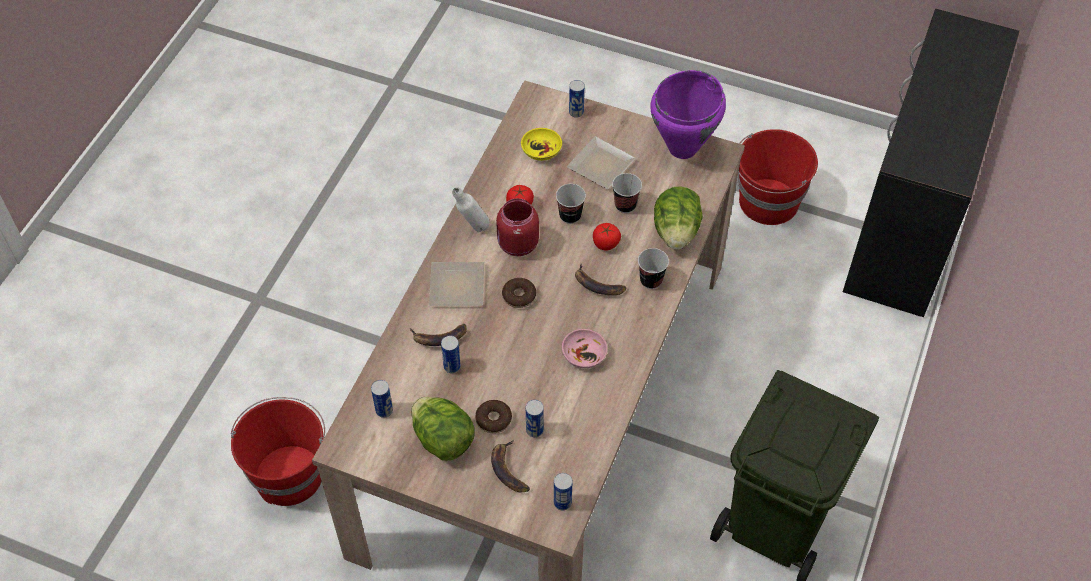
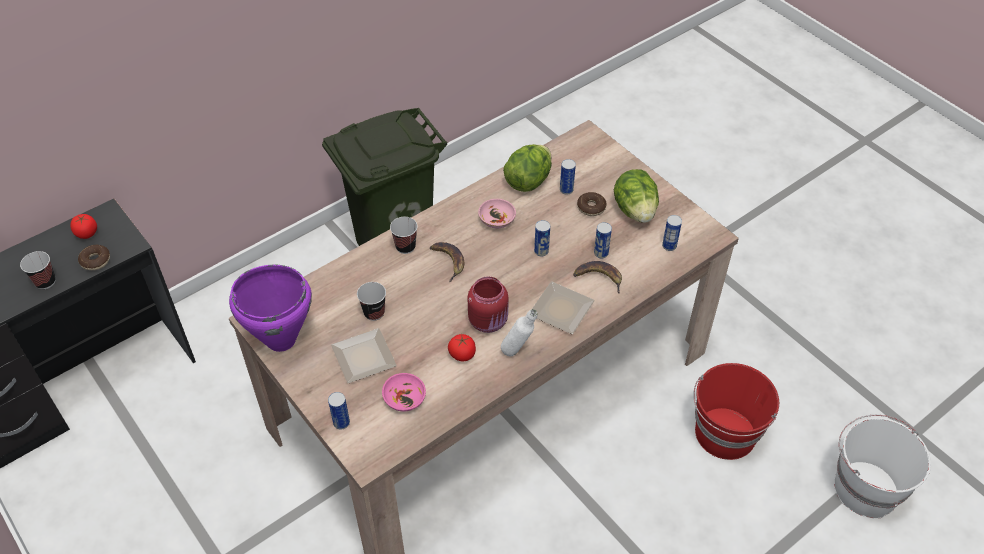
camera: 150 degrees left, 5 degrees down
(130, 485) = (864, 487): none -> white bucket
(508, 470) = (599, 175): banana -> none
(519, 296) = (516, 280): donut -> donut (95, 261)
(541, 151) = (405, 398): yellow bowl -> pink bowl
(562, 502) = (575, 145): can -> can (541, 251)
(570, 215) = (426, 325): cup -> cup (45, 282)
(606, 243) = (416, 289): tomato -> tomato (87, 233)
(676, 232) = (353, 273): lettuce -> lettuce (528, 181)
(768, 202) = (169, 469): red bucket -> none

